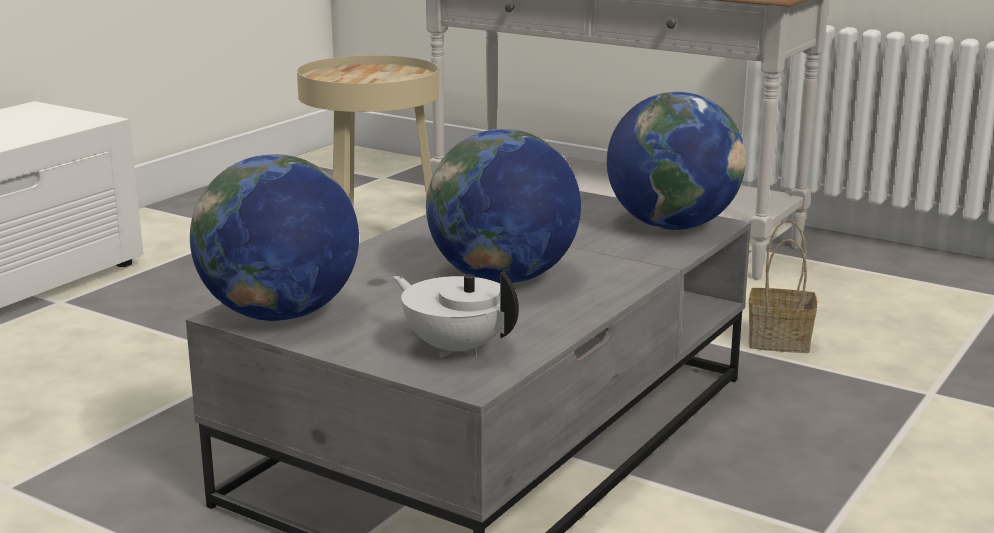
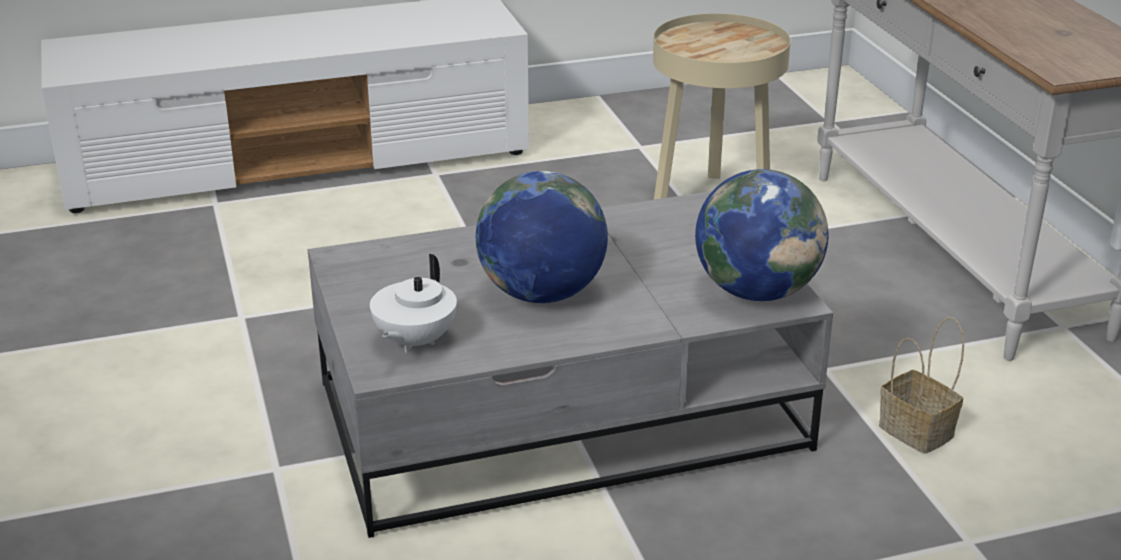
camera: 40 degrees right, 10 degrees up
(280, 314) = (360, 267): globe -> none
(456, 348) = (414, 341): white teapot -> white teapot turned 150 degrees counterclockwise

